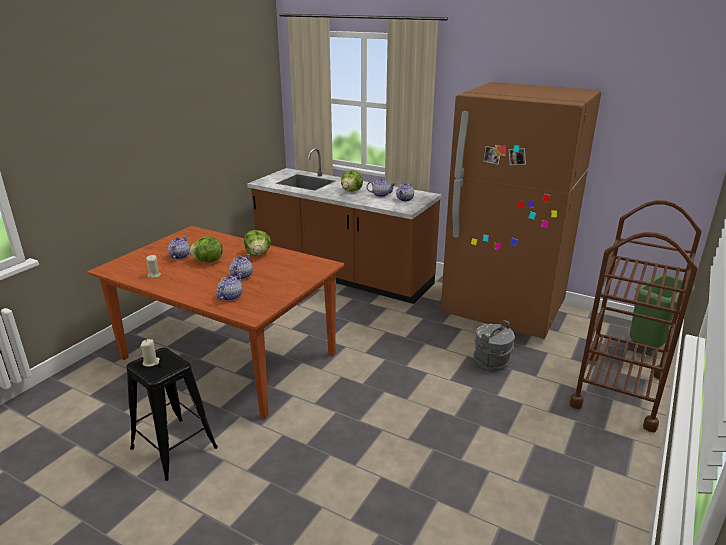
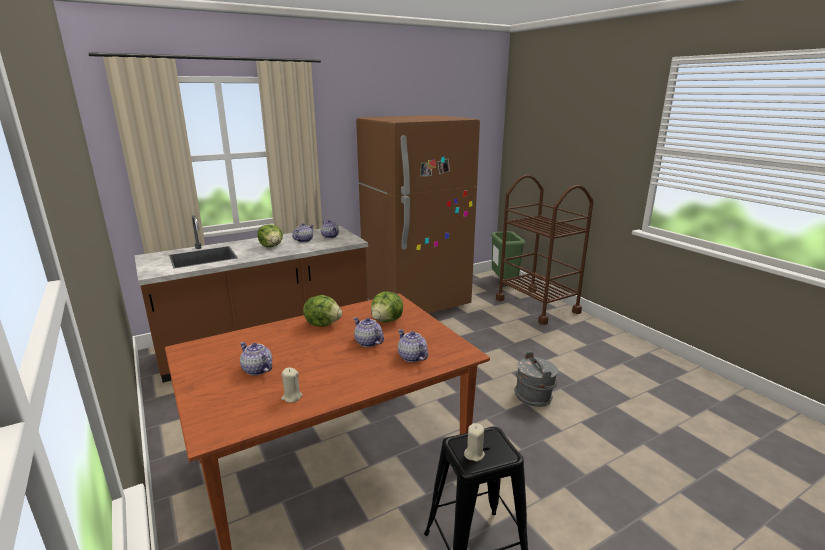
camera: 60 degrees left, 5 degrees down
(208, 261) = (302, 354): lettuce -> lettuce (387, 321)
(491, 361) = (475, 330): grey bucket -> grey bucket (534, 397)

